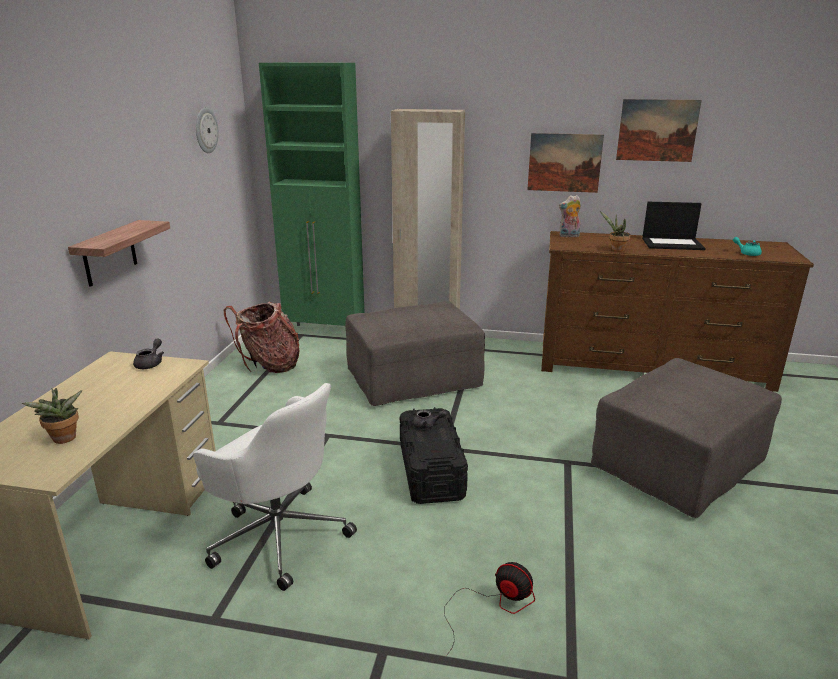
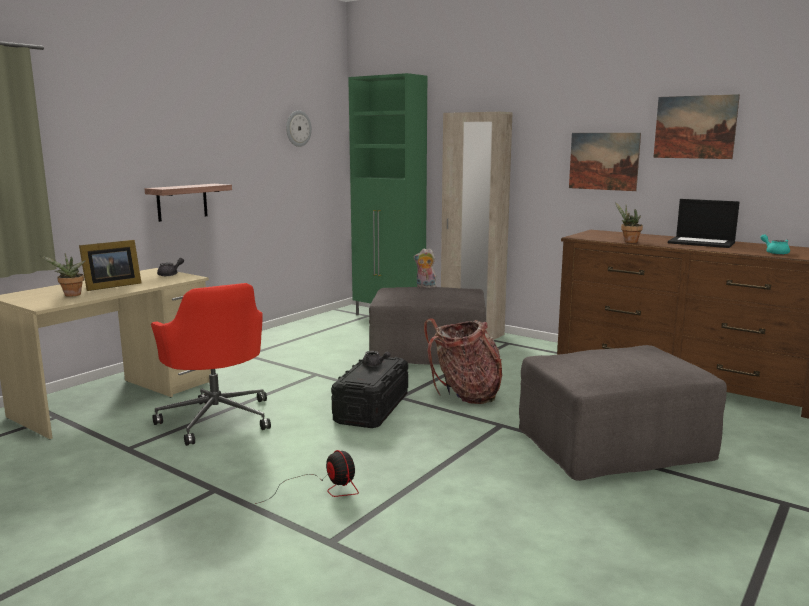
camera: 25 degrees right, 10 degrees down
(96, 406) = (110, 286): none -> picture frame
(269, 365) = (321, 330): backpack -> backpack (465, 395)
(278, 534) = (217, 418): white office chair -> red office chair
(569, 236) = (600, 232): plush toy -> plush toy (425, 287)

